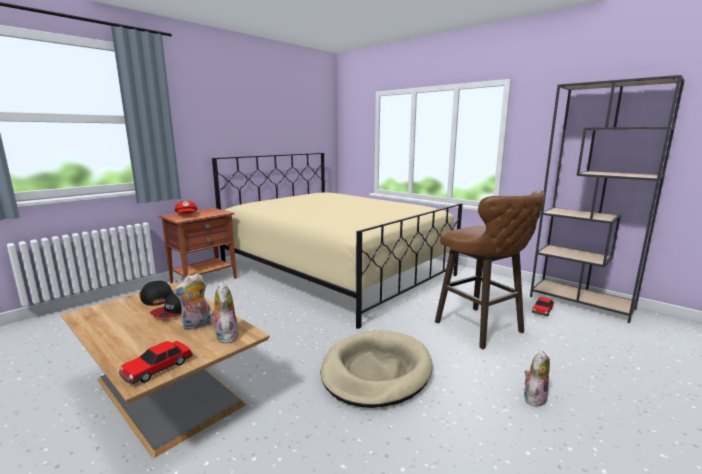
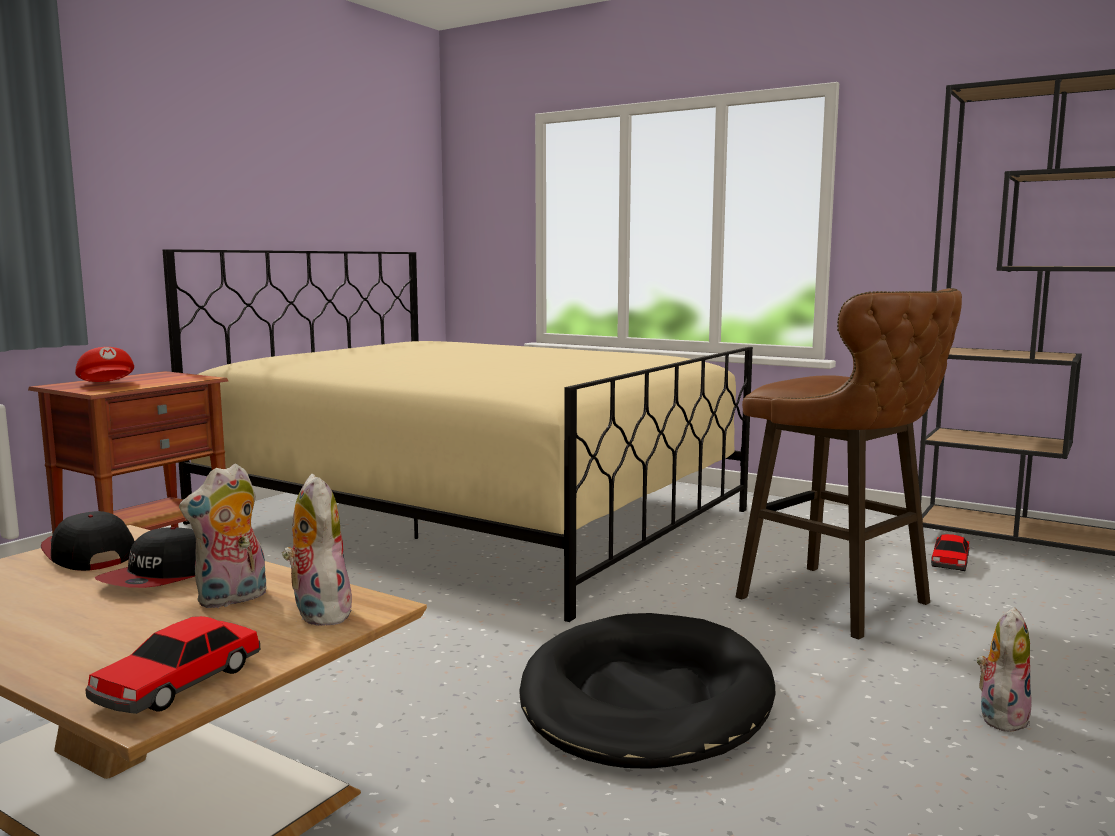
camera: 10 degrees left, 5 degrees down
(376, 371) = (645, 699): beige dog bed -> black dog bed

